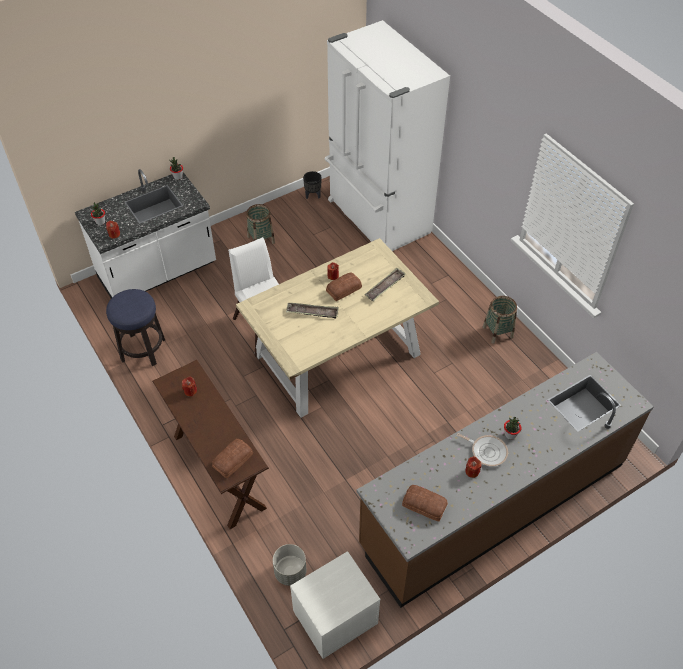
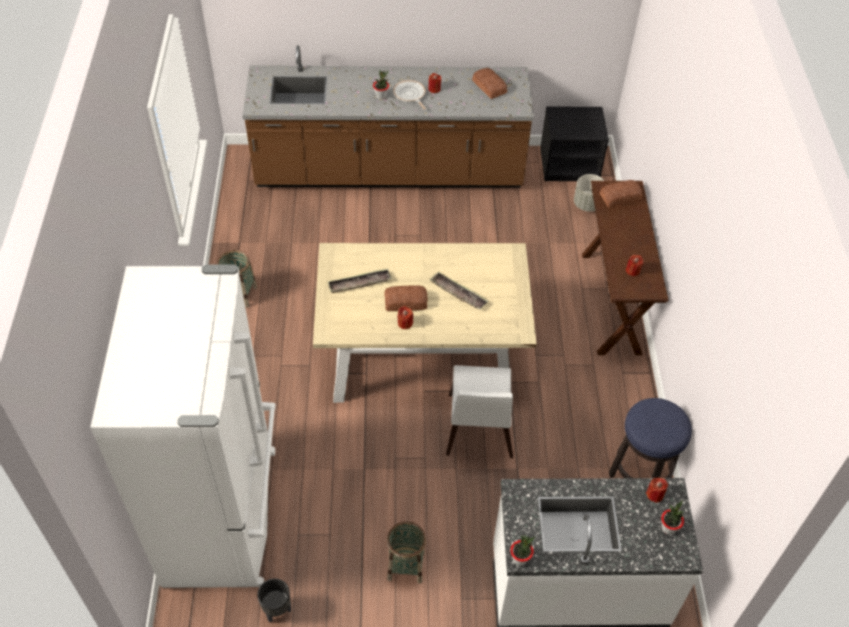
camera: 150 degrees left, 0 degrees up
(335, 618) = (569, 164): white nightstand -> black nightstand

